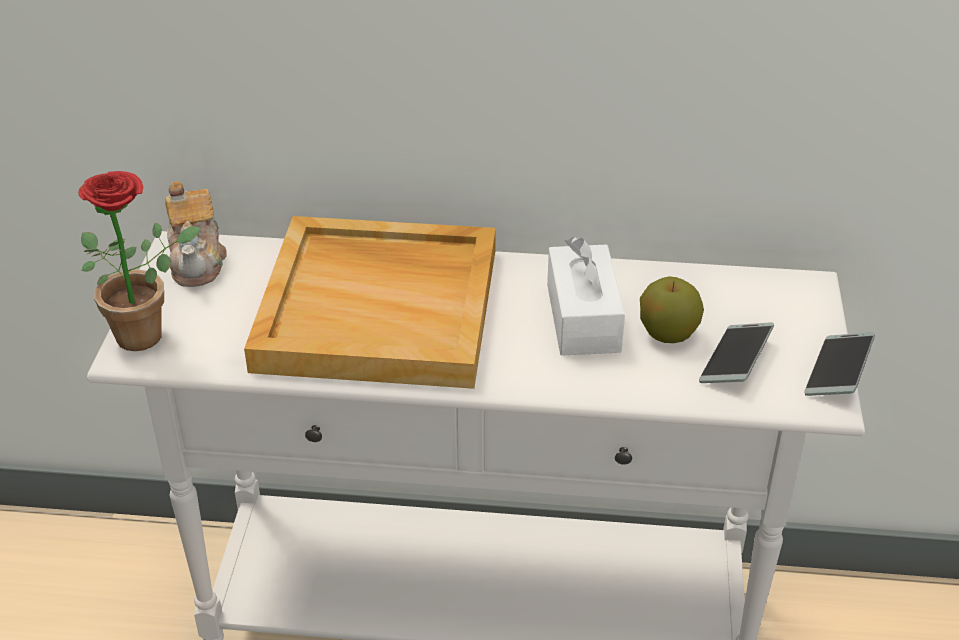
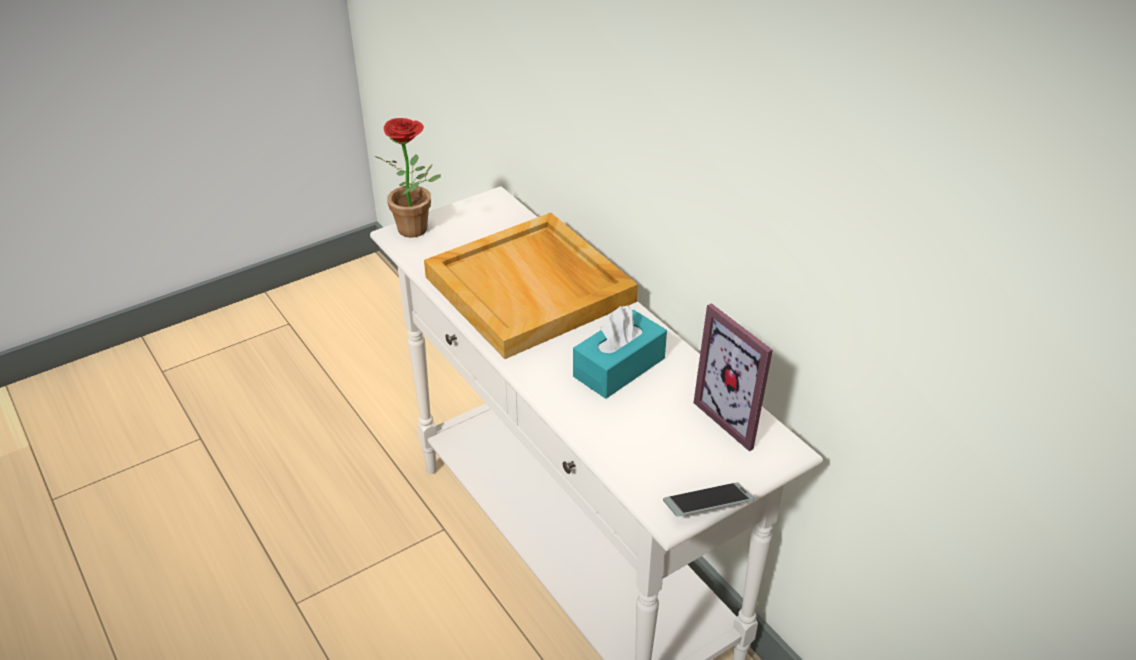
camera: 50 degrees right, 0 degrees up
(198, 261) = (492, 211): teapot -> none
(583, 318) = (619, 367): white tissue box -> turquoise tissue box
(667, 333) = (649, 409): apple -> none
(735, 361) = (659, 452): phone -> none
(737, 286) = (738, 416): none -> picture frame

